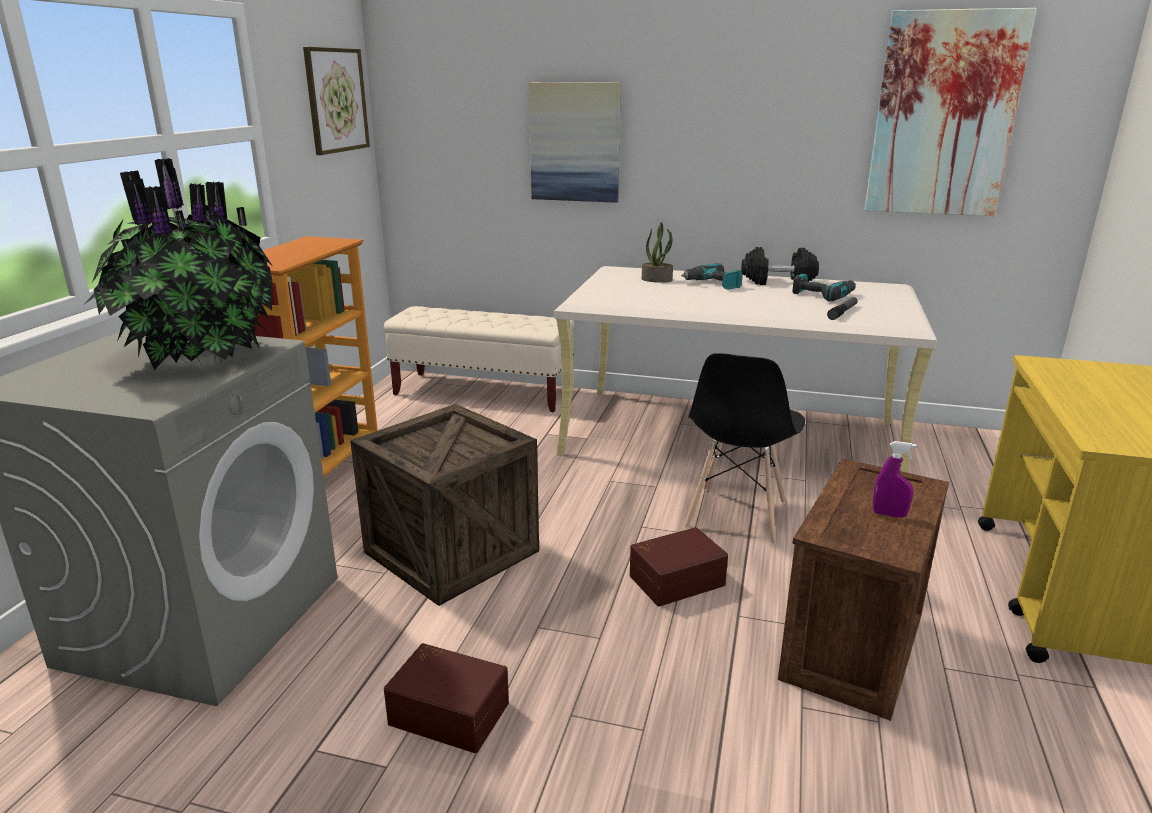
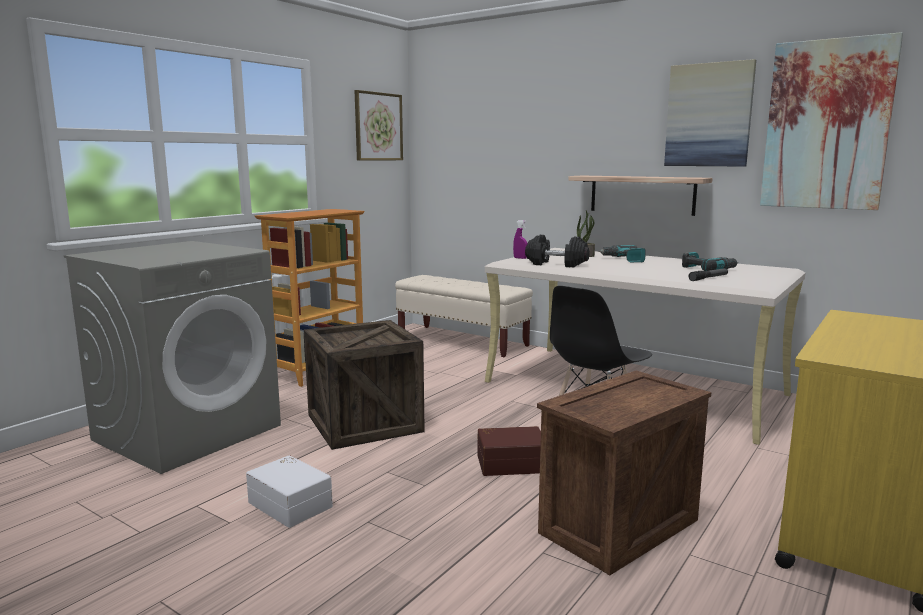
camera: 20 degrees right, 10 degrees down
(198, 357) = (200, 252): potted plant -> none
(450, 711) = (291, 503): brown storage box -> white storage box
(575, 142) = (538, 155): picture -> picture (709, 115)
(718, 196) = (642, 194): none -> shelf
(778, 281) = (681, 261): black dumbbell -> black dumbbell (556, 264)
(889, 514) = (631, 401): purple spray bottle -> purple spray bottle (520, 258)

